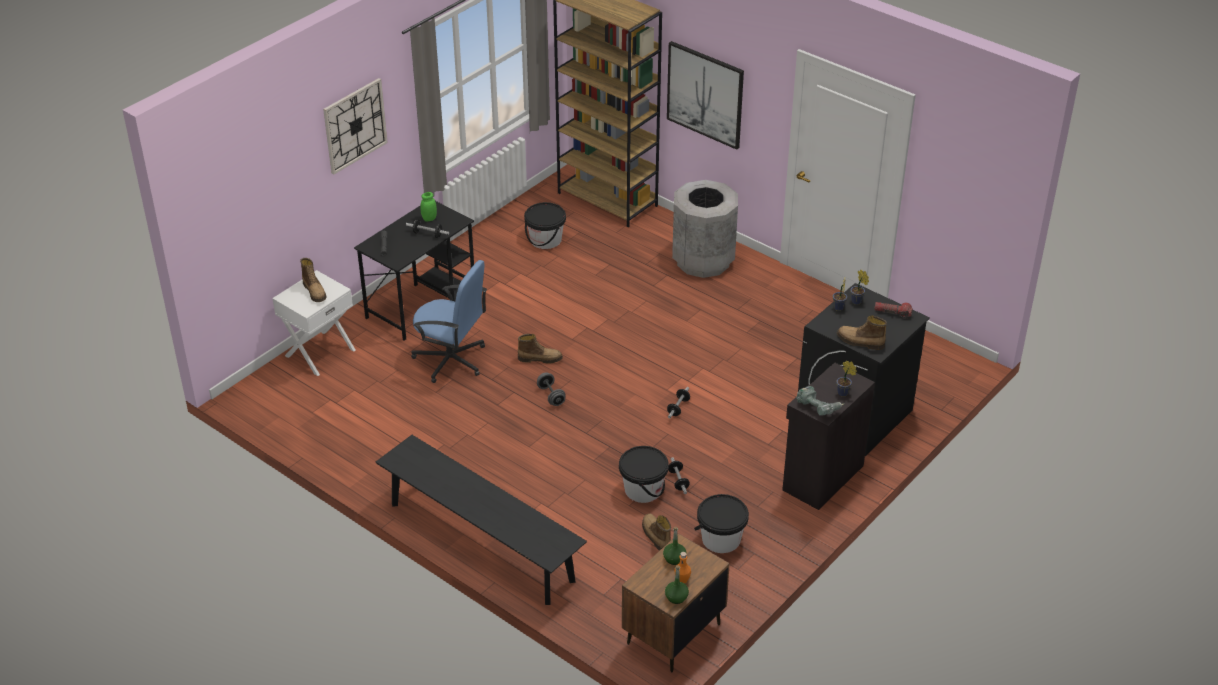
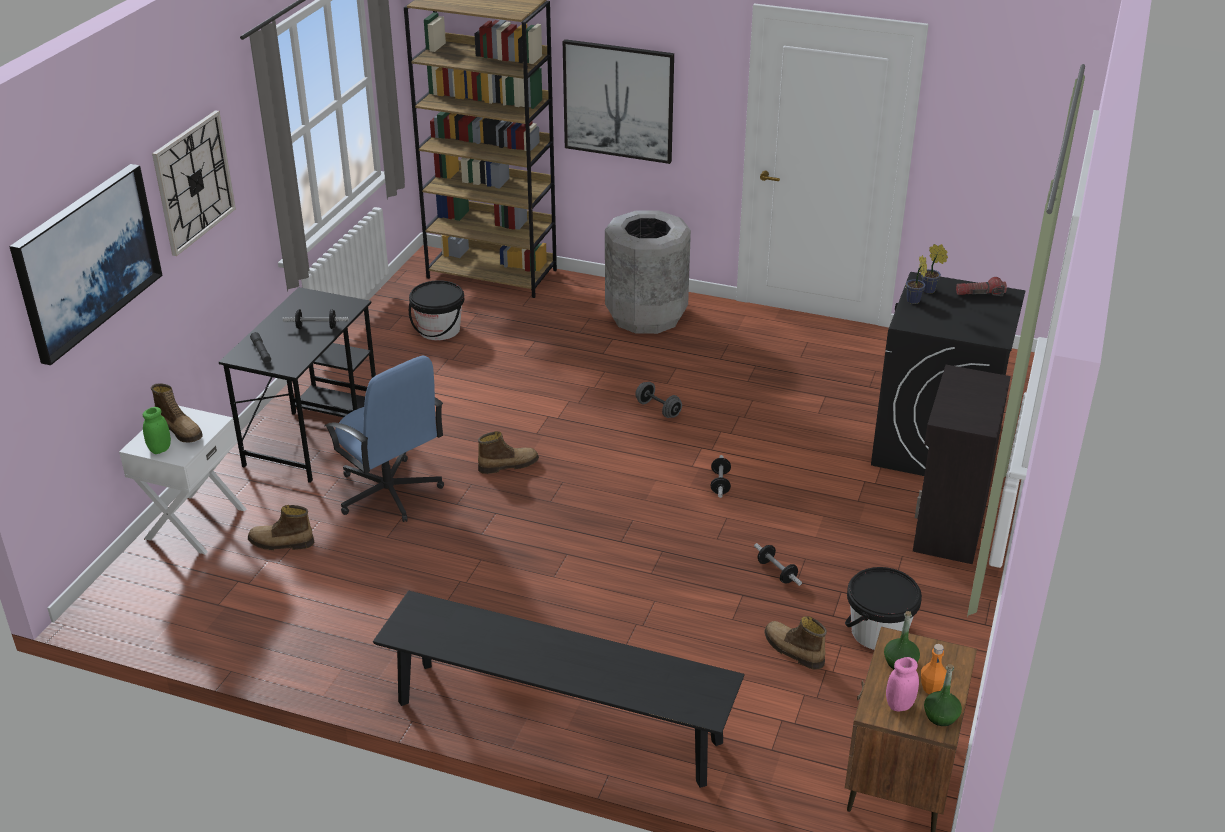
camera: 20 degrees left, 5 degrees down
(264, 177) = (86, 261): none -> picture
(429, 218) = (309, 309): green jar -> green jar (160, 449)
(451, 360) = (389, 493): blue office chair -> blue office chair turned 45 degrees clockwise
(551, 396) = (548, 506): grey dumbbell -> grey dumbbell (658, 409)
(643, 489) = (738, 594): black bucket -> none
(656, 584) = (899, 705): none -> pink jar
(819, 408) = (969, 419): power drill -> none
(844, 393) = (985, 396): potted plant -> none
(860, 342) = (968, 332): boot -> boot (281, 543)

